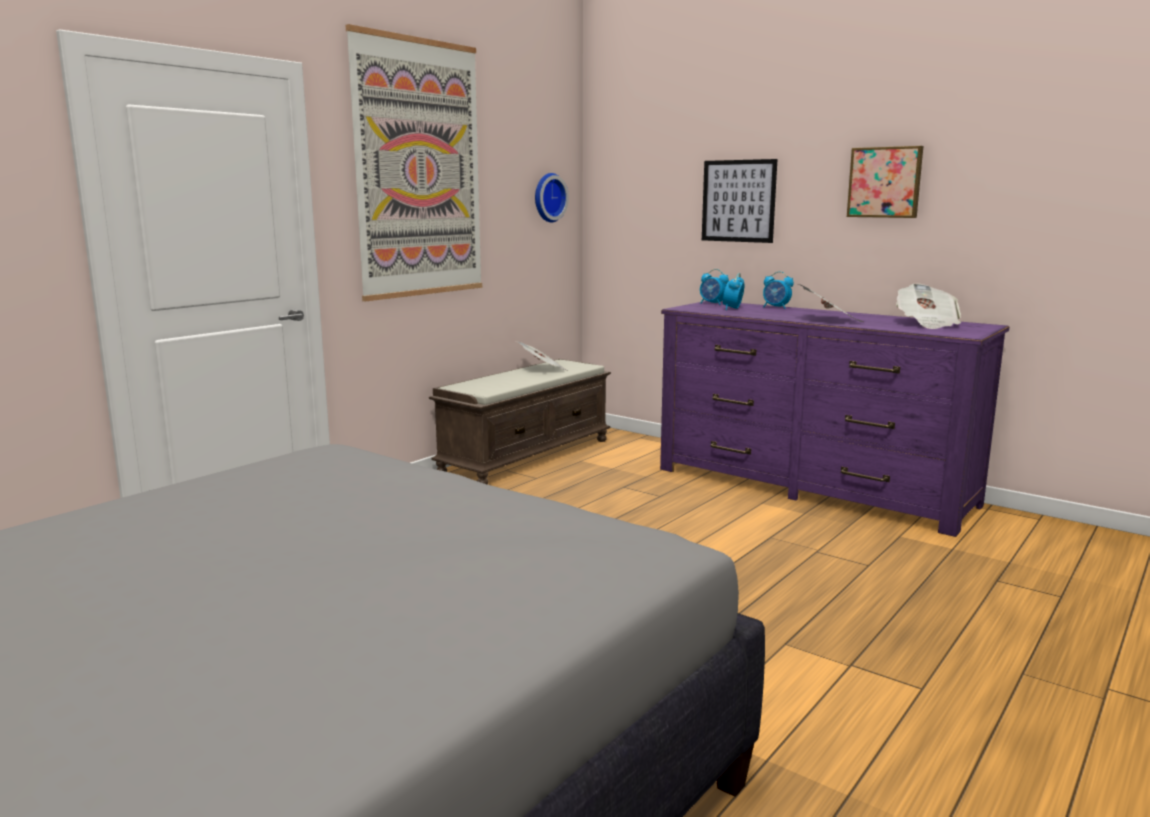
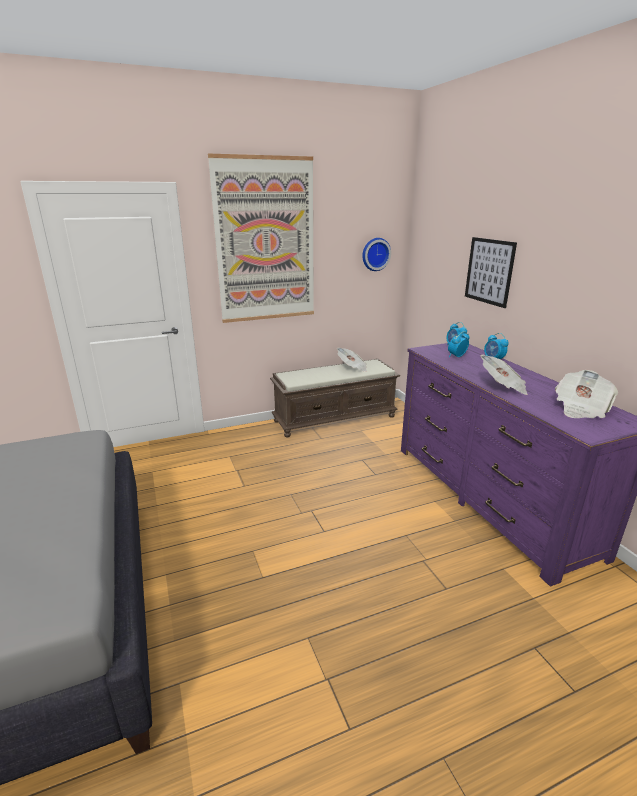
camera: 30 degrees right, 10 degrees up
(885, 182) = (589, 275): picture -> none

